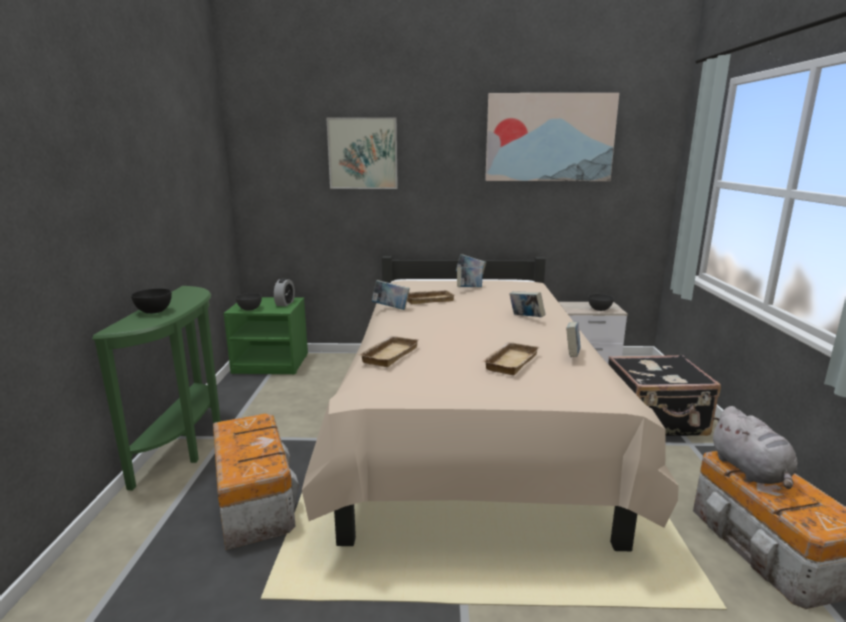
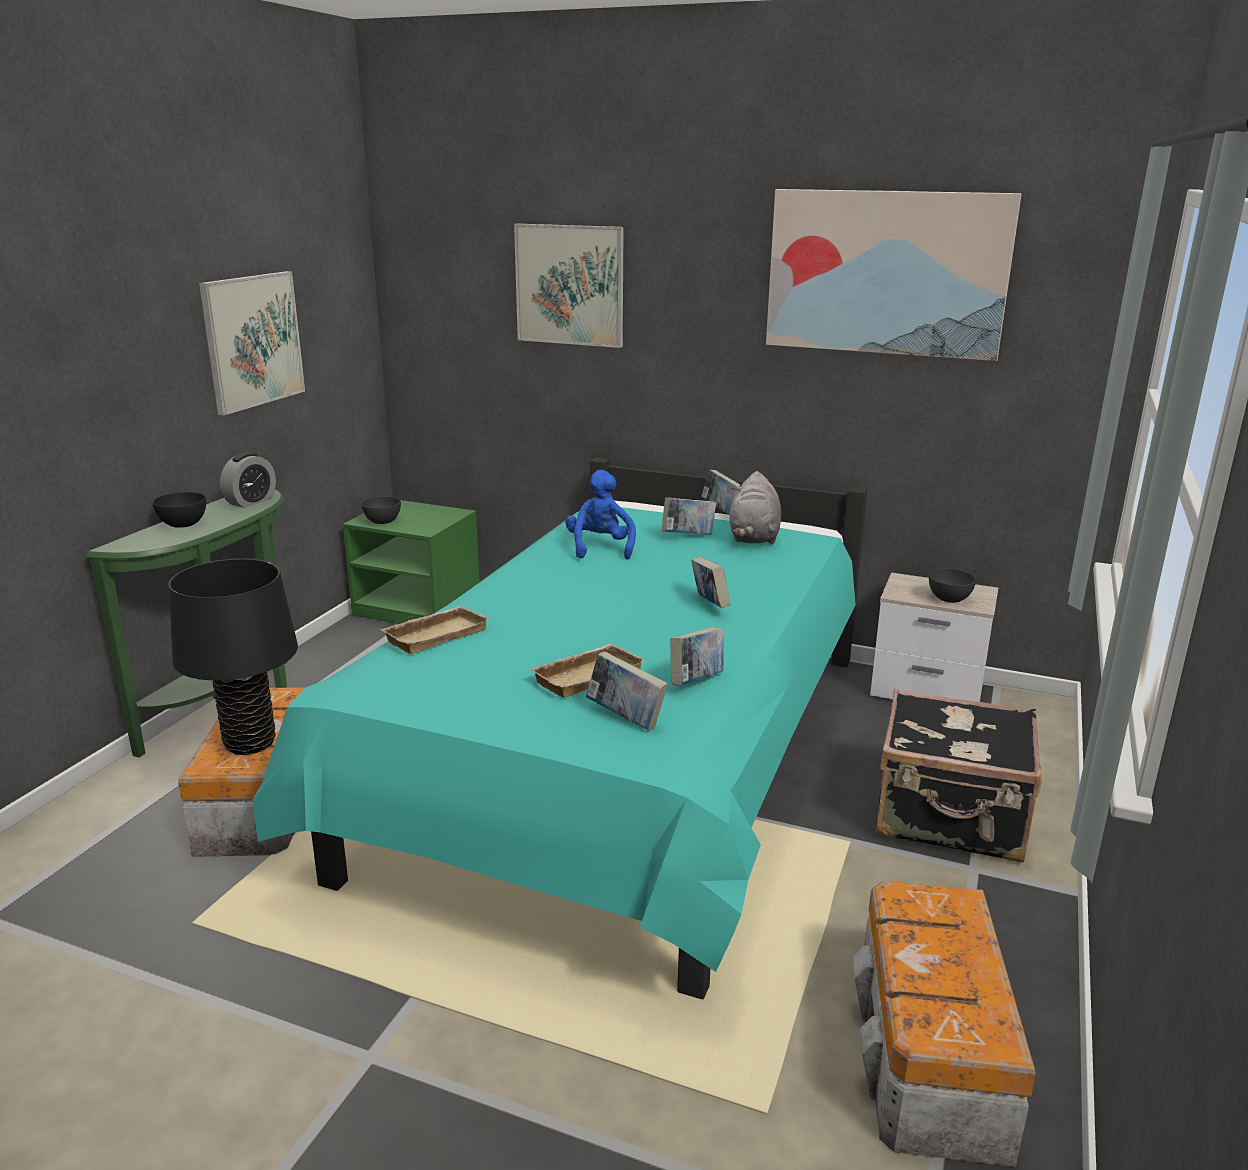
camera: 20 degrees right, 5 degrees up
(173, 187) = (253, 340): none -> picture
(255, 455) = (250, 743): none -> black table lamp
(285, 303) = (439, 518): alarm clock -> alarm clock (251, 502)
(391, 308) = (526, 556): book -> book (626, 718)
(428, 299) = (600, 548): beige tray -> blue plush toy
(469, 428) = (624, 766): beige bed -> turquoise bed
(750, 471) = (920, 926): grey plush toy -> grey plush toy (753, 537)

